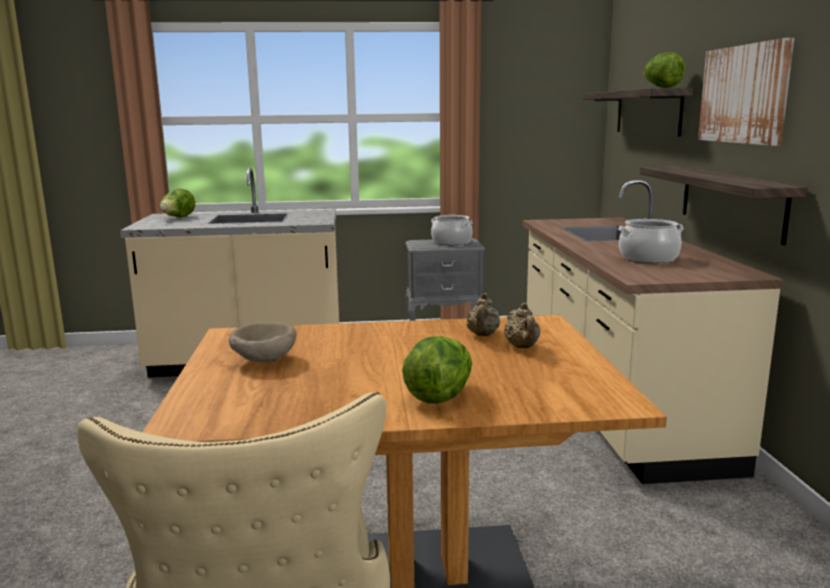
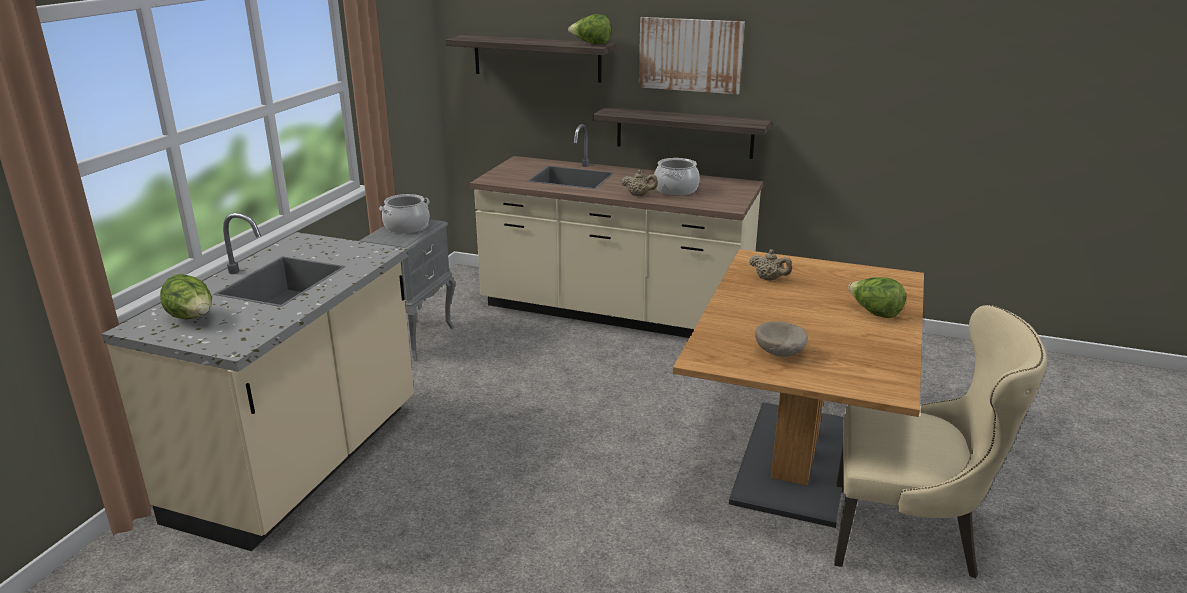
camera: 65 degrees left, 10 degrees up
(522, 347) = (802, 275): beige teapot -> beige teapot (639, 195)

